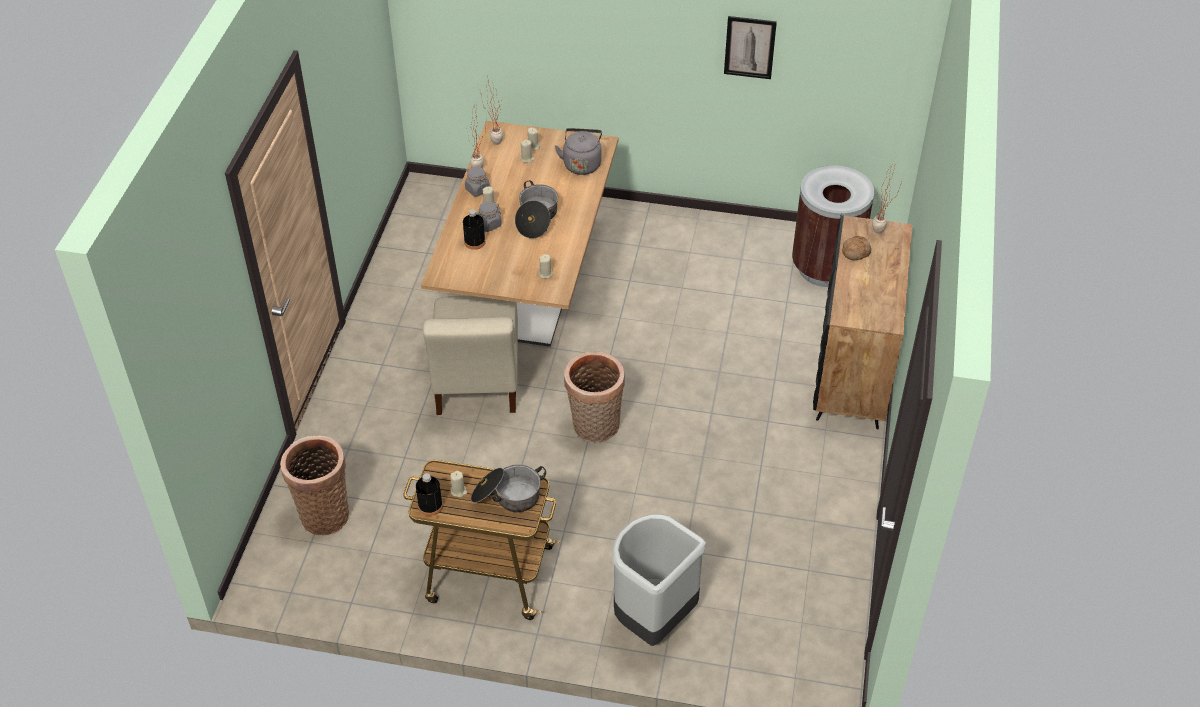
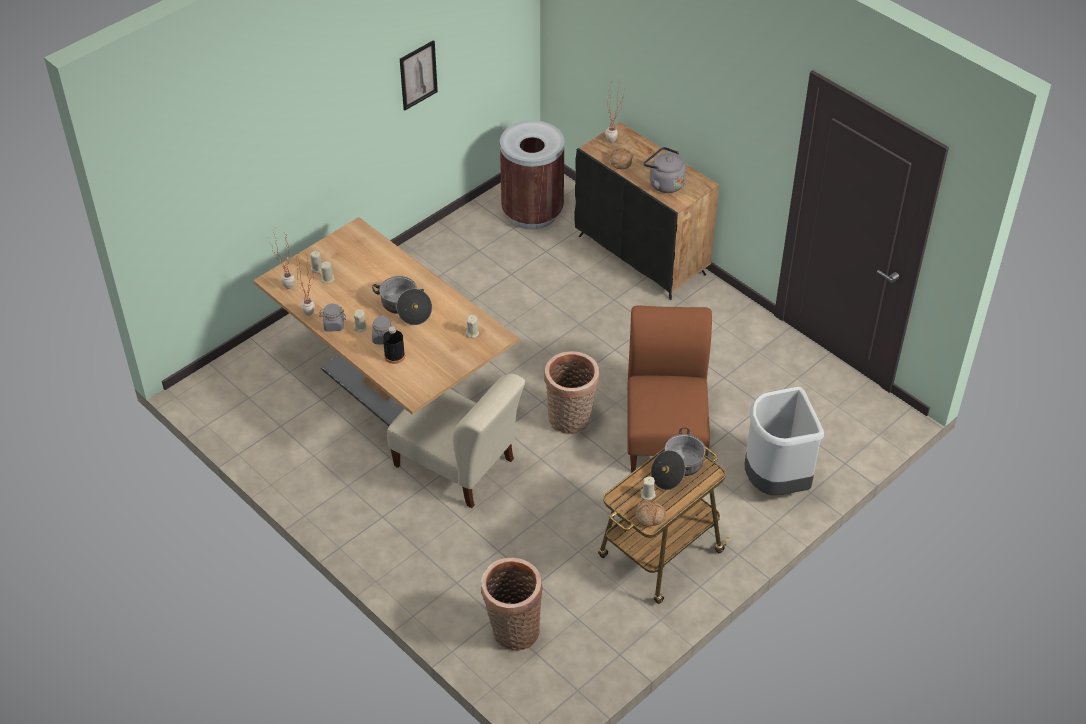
camera: 55 degrees left, 0 degrees up
(430, 506) = (650, 517): black bottle -> bread
(582, 164) = (368, 252): grey kettle -> grey kettle (664, 183)
(641, 503) = (666, 433): none -> brown chair

